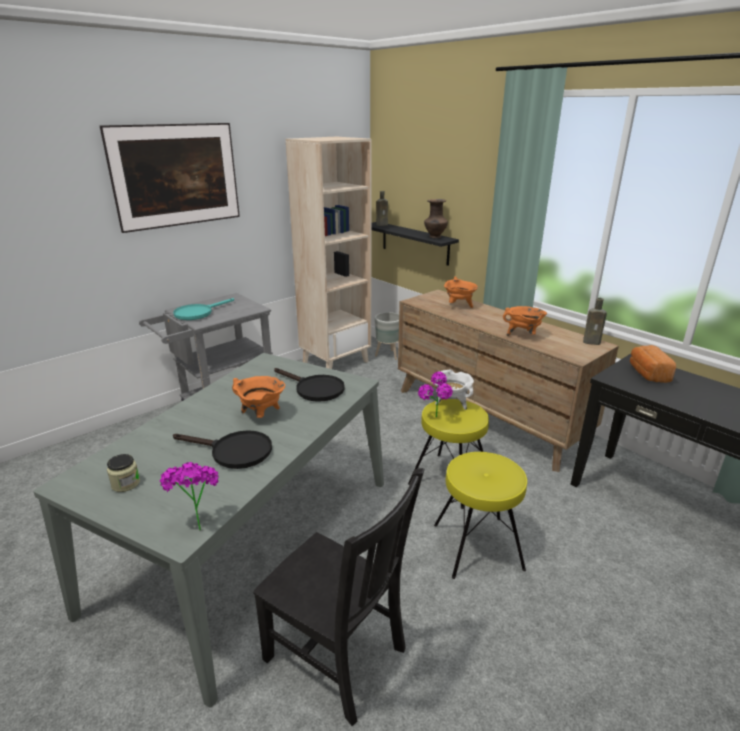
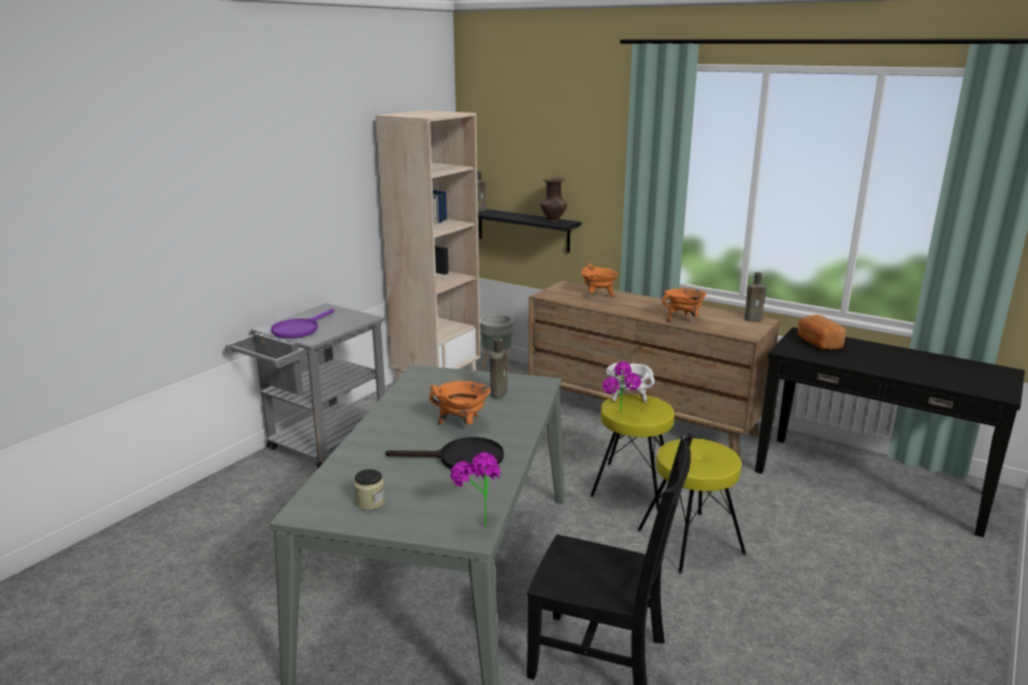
camera: 15 degrees left, 5 degrees down
(180, 200) = (267, 193): picture -> none
(198, 313) = (299, 329): turquoise frying pan -> purple frying pan
(314, 389) = (499, 393): black frying pan -> brown bottle

